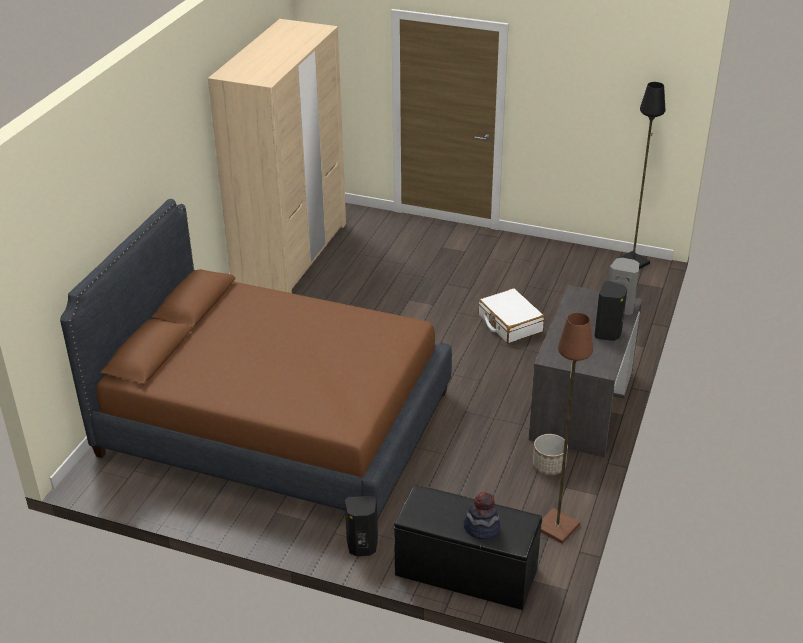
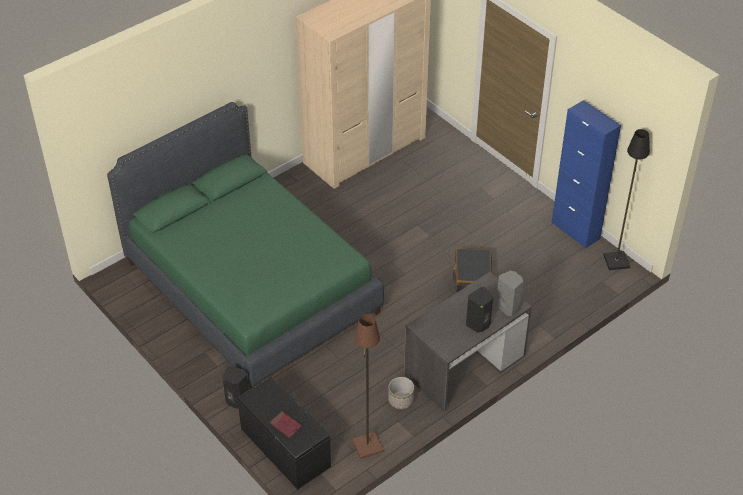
camera: 30 degrees right, 10 degrees up
(275, 423) = (251, 286): brown bed -> green bed
(481, 527) = (285, 425): hat -> red book
(510, 323) = (472, 276): white suitcase -> black suitcase
(569, 251) = (575, 230): none -> blue cabinet

